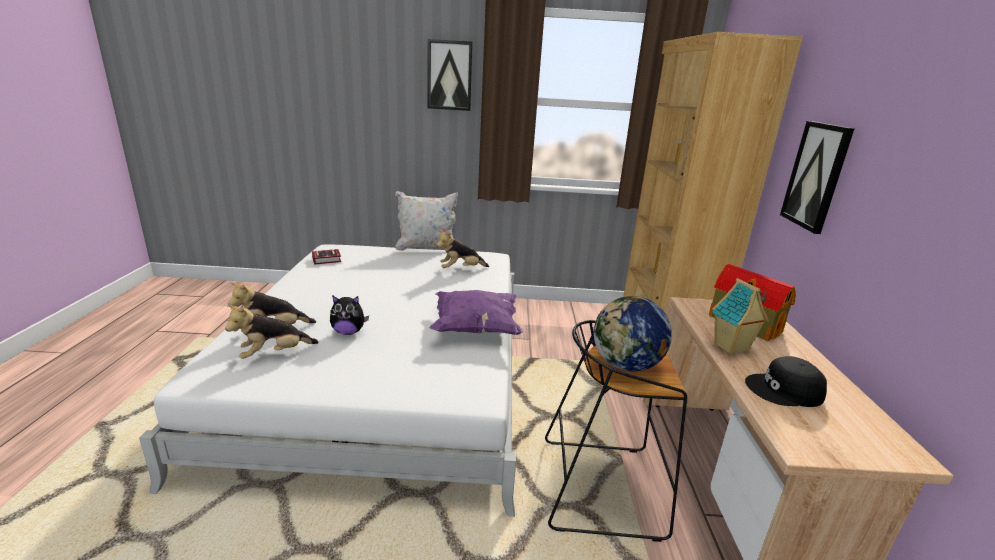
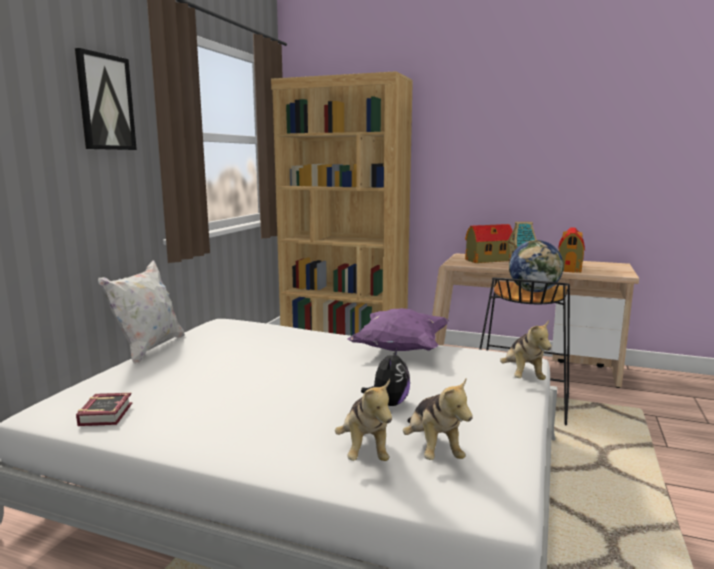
camera: 70 degrees left, 10 degrees down
(461, 269) = (252, 337): plush toy -> plush toy (522, 376)
(784, 390) = (569, 267): black cap -> toy house
(816, 176) = (466, 163): picture -> none

